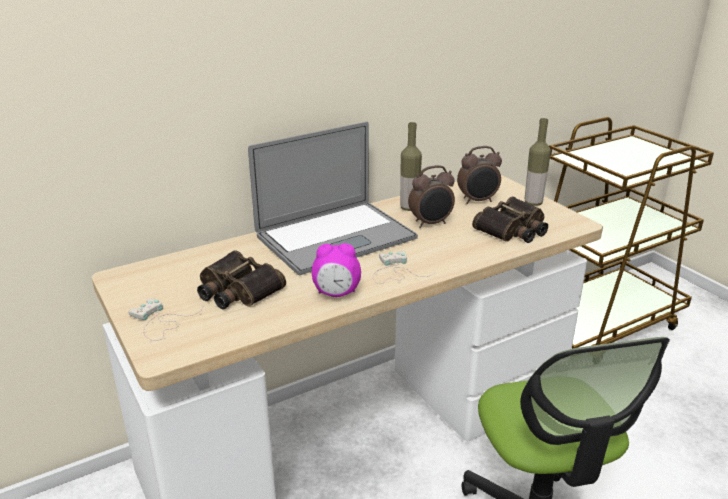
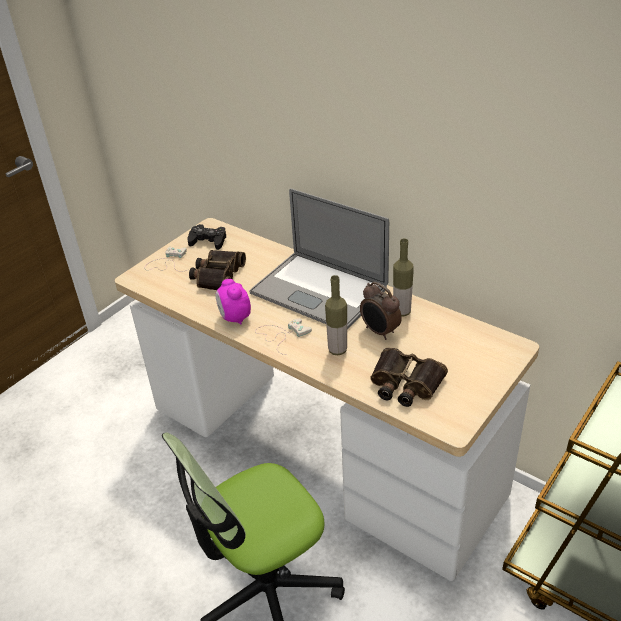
camera: 70 degrees right, 10 degrees up
(150, 283) = (208, 241): none -> black game controller
(478, 201) = (451, 348): alarm clock -> none
(533, 203) = (478, 386): bottle -> bottle (337, 350)

